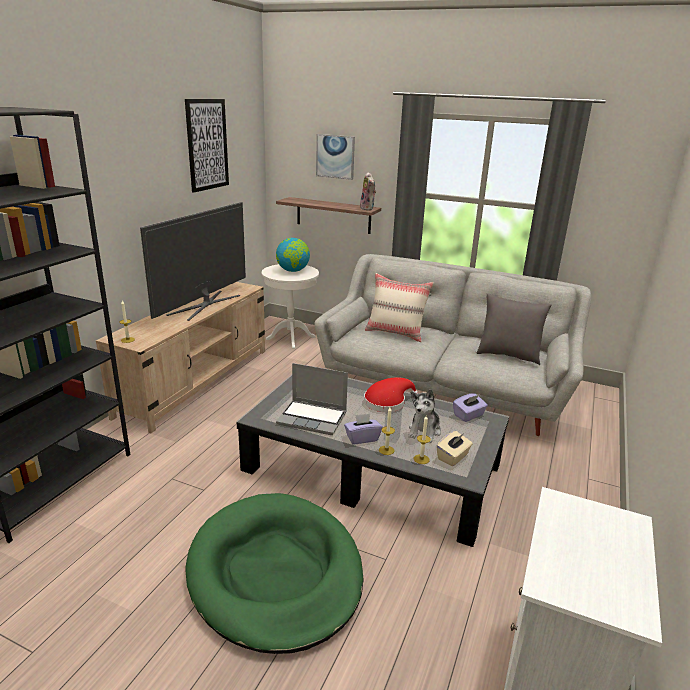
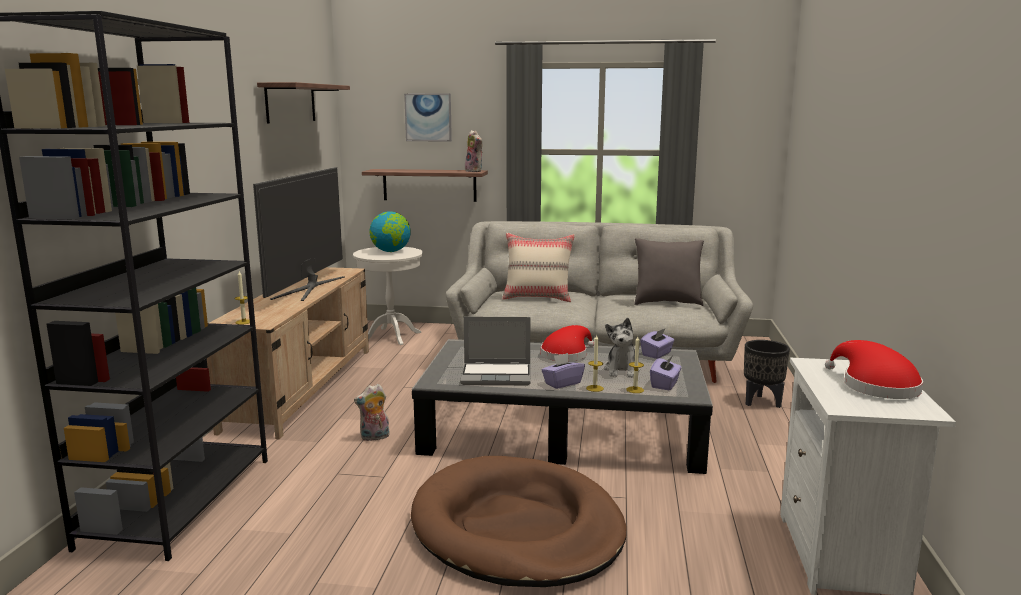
camera: 15 degrees left, 10 degrees down
(207, 145) = (290, 103): picture -> shelf
(219, 445) = (374, 437): none -> plush toy
(275, 573) = (517, 528): green dog bed -> brown dog bed
(453, 457) = (665, 384): beige tissue box -> purple tissue box
(571, 468) = (762, 402): none -> black planter
(604, 556) = (875, 386): none -> red hat

